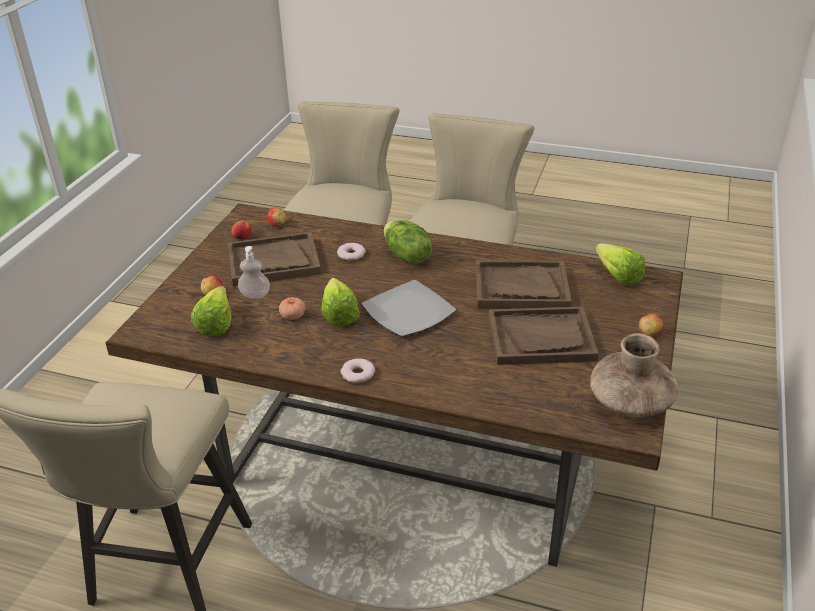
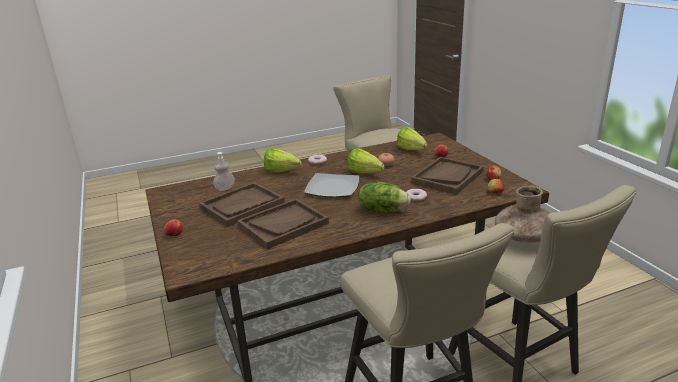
camera: 140 degrees right, 10 degrees down
(255, 295) = (421, 163): soap dispenser -> soap dispenser (225, 188)
(615, 274) = (222, 262): lettuce -> lettuce (284, 172)
(630, 402) = (170, 200): brown vase -> brown vase (523, 237)

